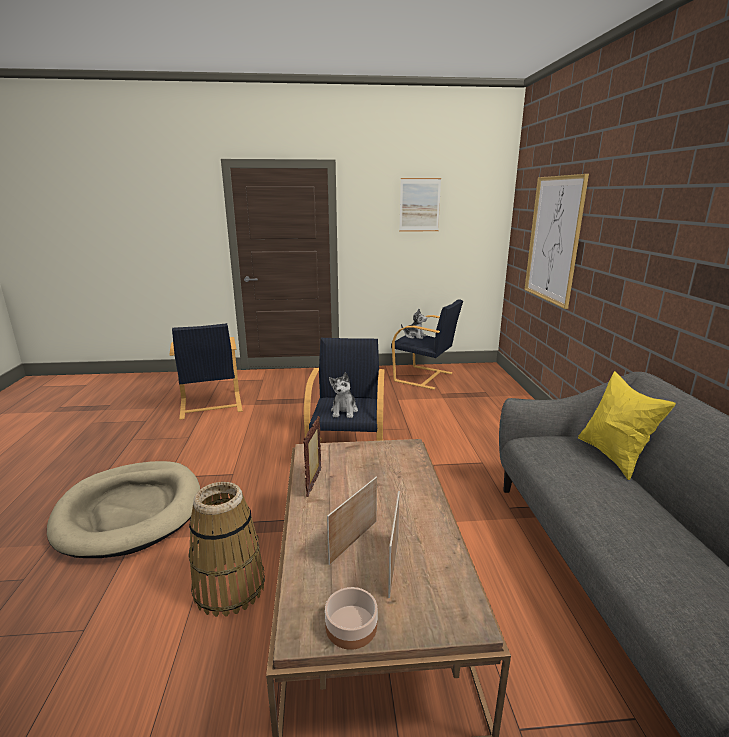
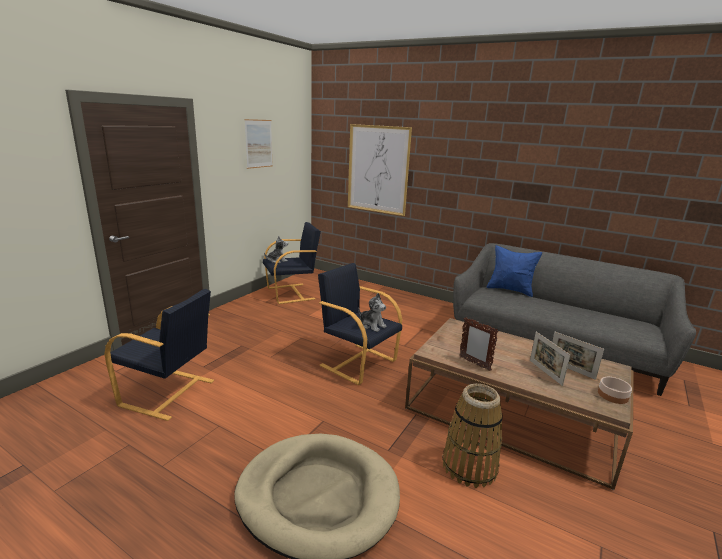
camera: 55 degrees left, 0 degrees up
(613, 456) = (510, 290): yellow pillow -> blue pillow

